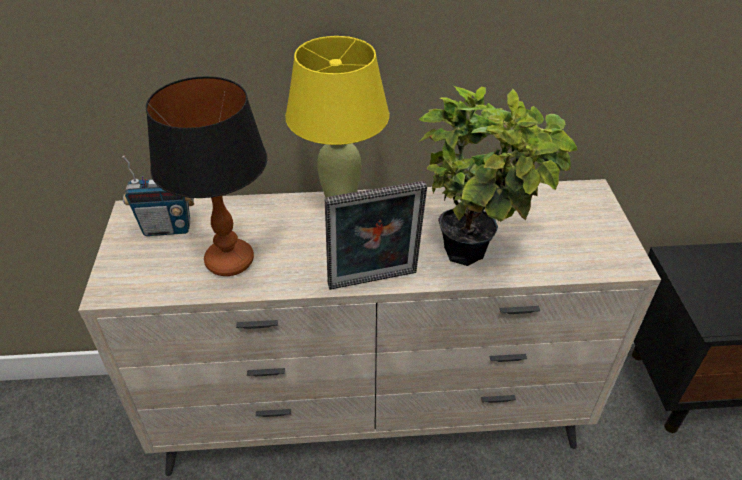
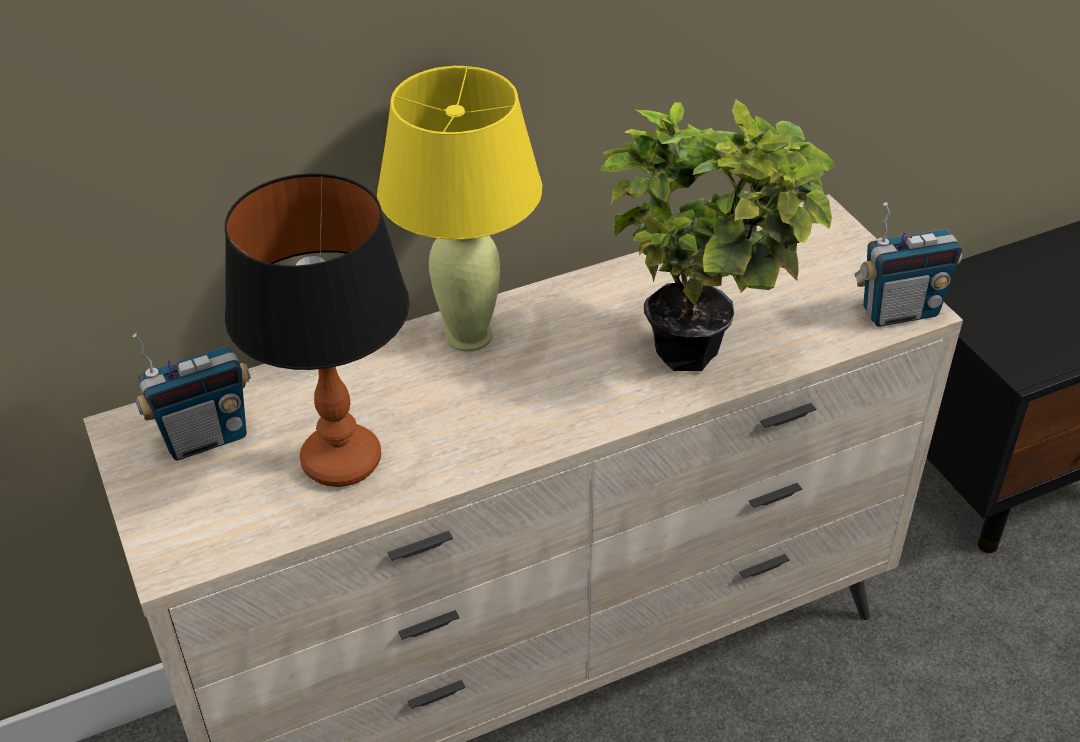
camera: 20 degrees left, 0 degrees up
(374, 282) = (580, 432): picture frame -> none
(618, 263) = (899, 312): none -> radio

